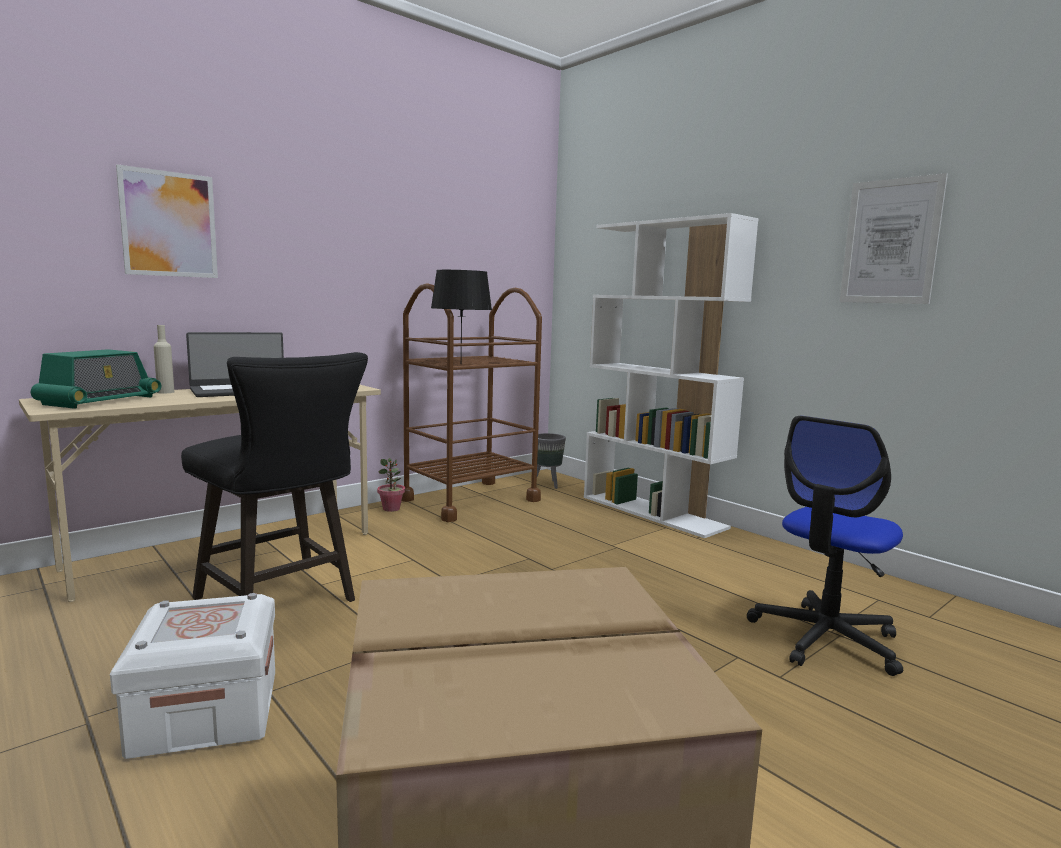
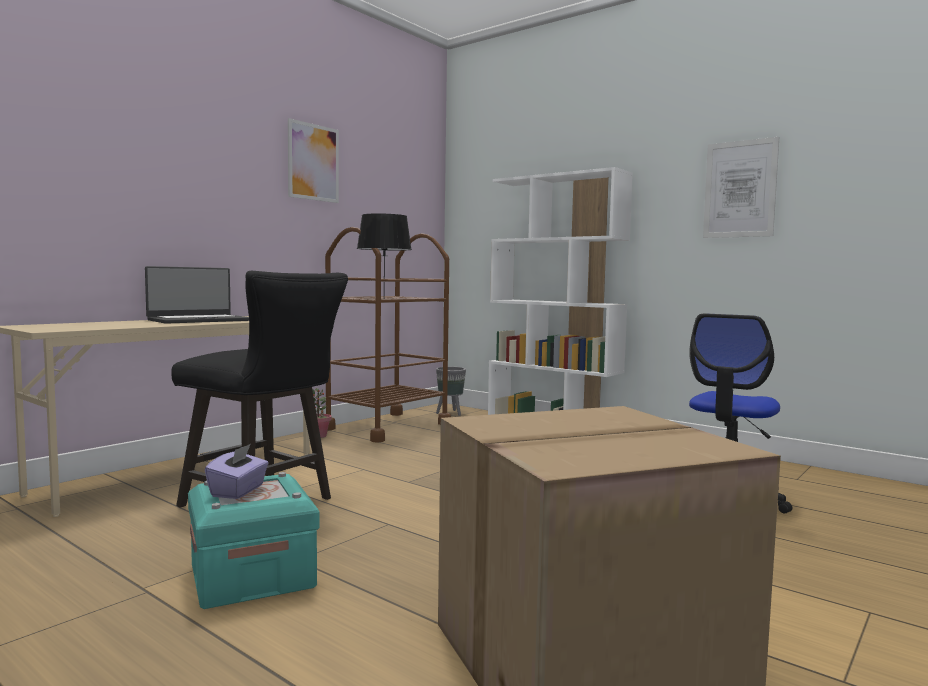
camera: 10 degrees left, 5 degrees down
(100, 401) = (77, 326): radio -> none
(165, 392) = (127, 321): beige bottle -> none
(169, 224) = (129, 167): picture -> picture (313, 162)
(186, 620) = (238, 491): none -> purple tissue box
(206, 712) = (252, 576): white storage box -> turquoise storage box

